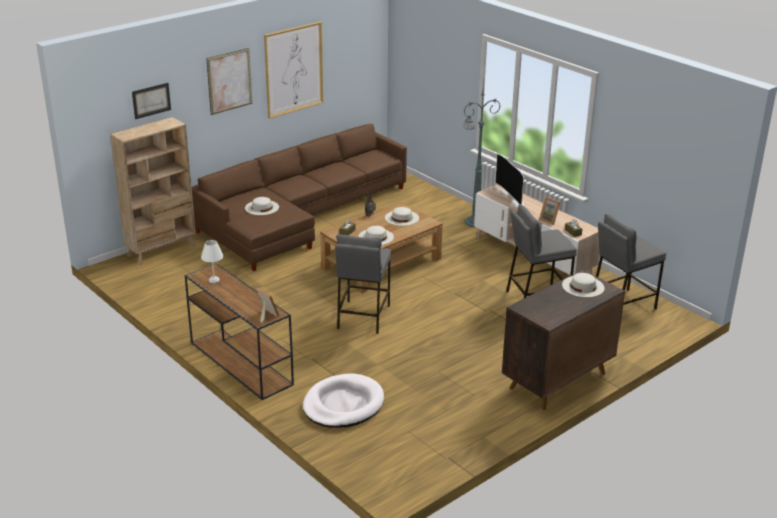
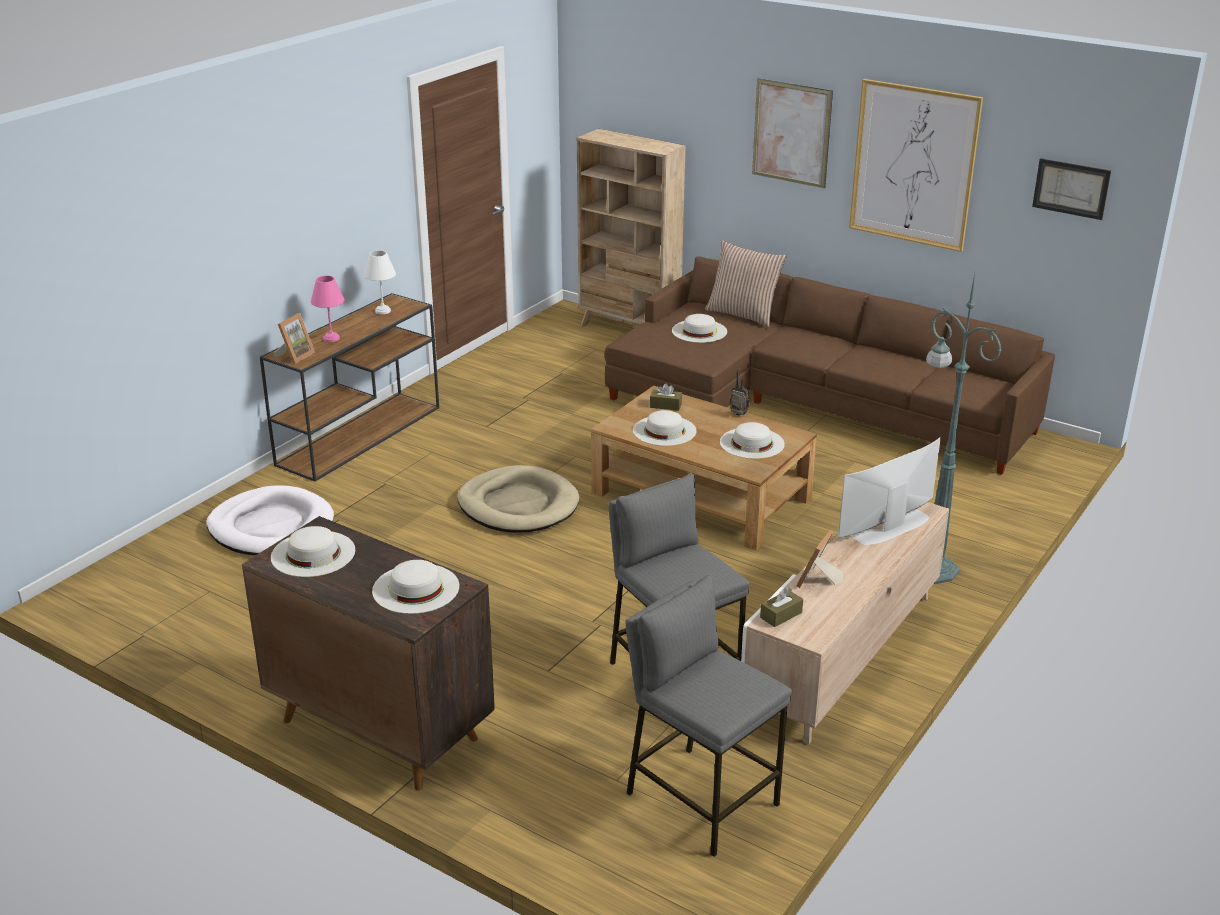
camera: 75 degrees right, 0 degrees up
(151, 100) = (666, 108): picture -> picture (1071, 188)
(246, 301) = (332, 338): none -> pink table lamp
(247, 192) = (743, 314): none -> pillow
(362, 317) = (518, 505): grey stool -> beige dog bed
(544, 310) = (313, 553): none -> white hat

